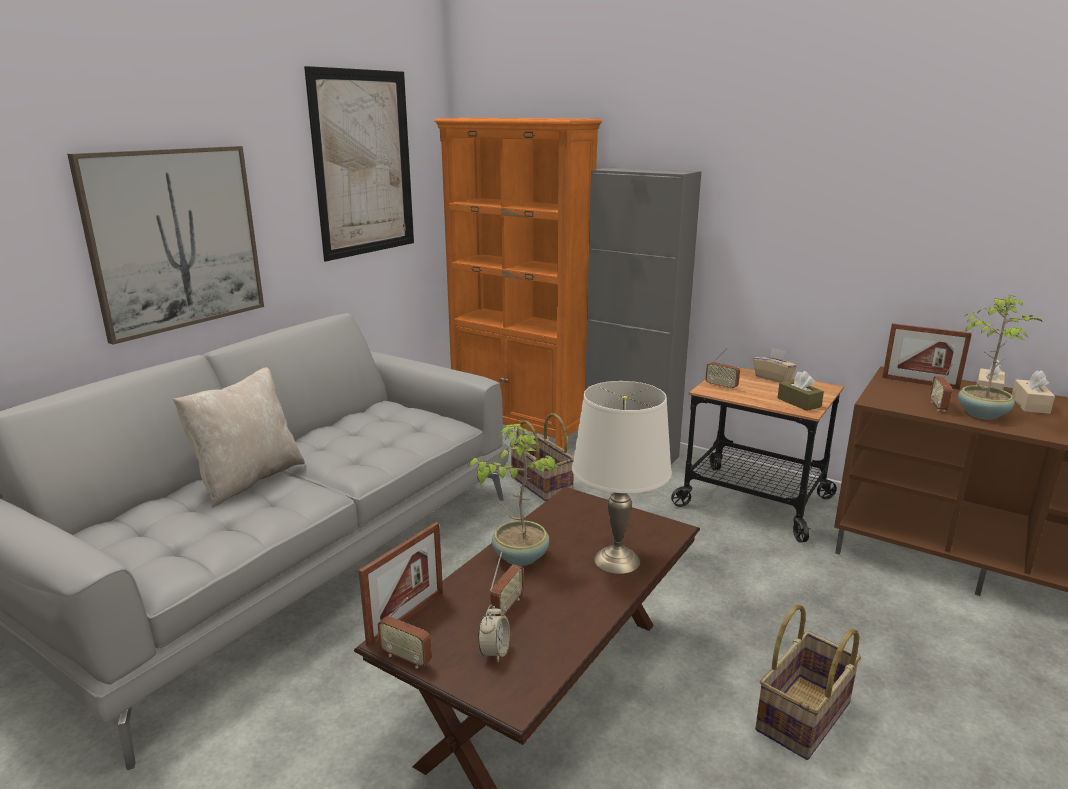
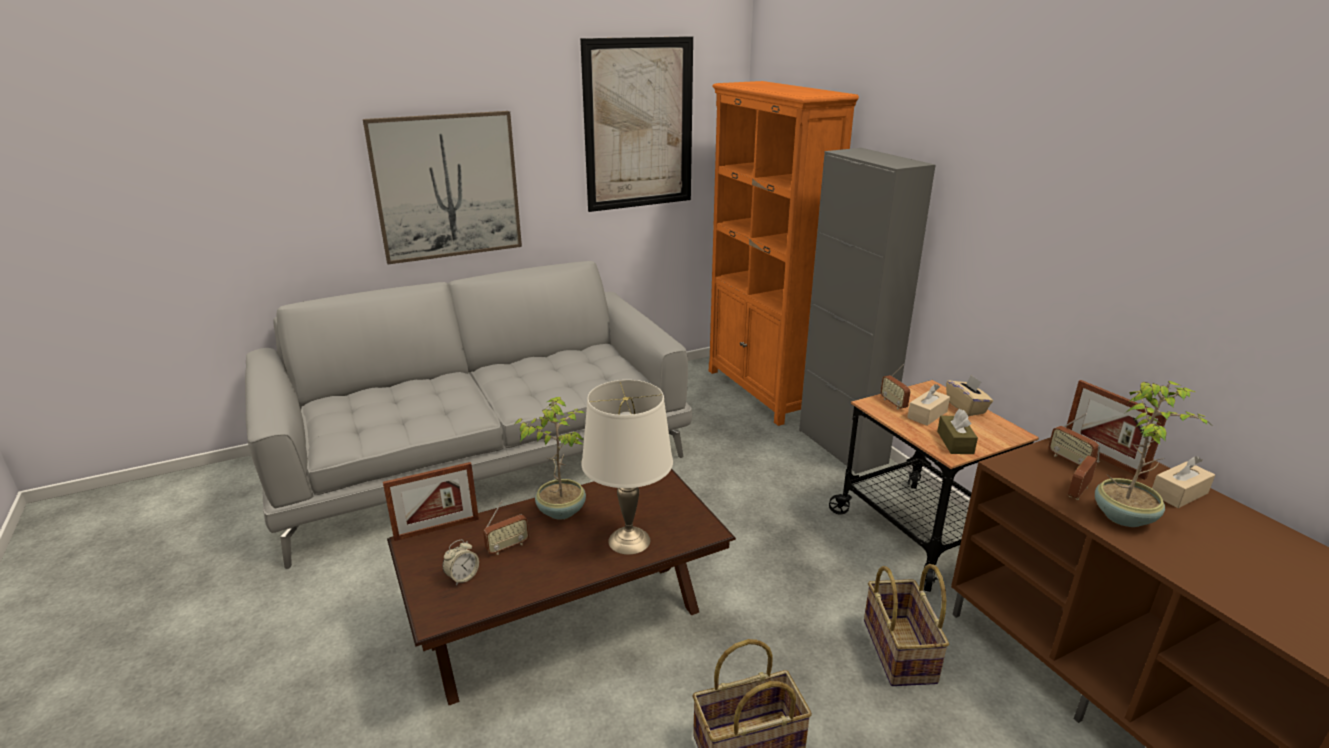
camera: 30 degrees right, 5 degrees up
(248, 479) = (446, 388): beige pillow -> none
(406, 658) = (406, 558): radio -> radio (1069, 460)
(542, 484) = (729, 453): basket -> basket (900, 651)
(1030, 405) = (1215, 524): beige tissue box -> beige tissue box (927, 415)

